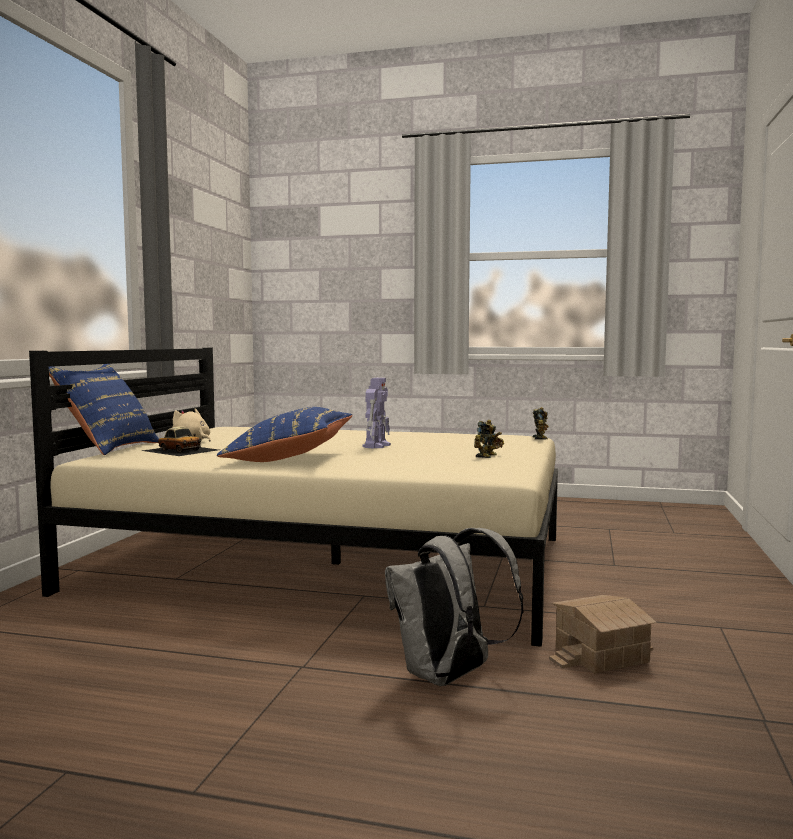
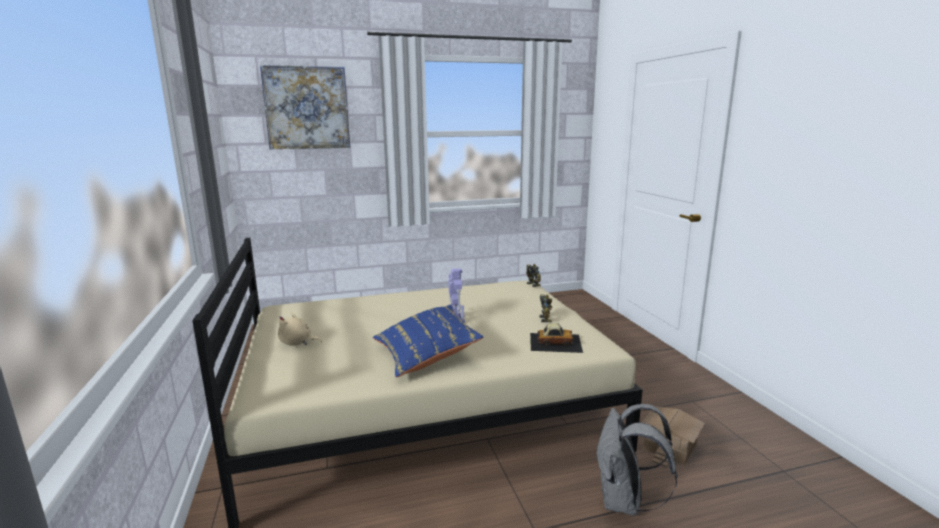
camera: 30 degrees left, 10 degrees up
(108, 448) = (238, 374): blue pillow -> none
(181, 450) = (316, 362): toy car -> toy car (555, 342)
(335, 228) = (307, 108): none -> picture

